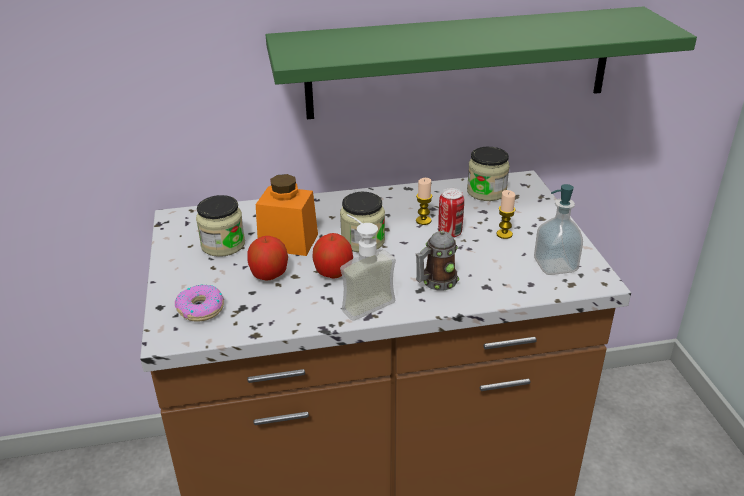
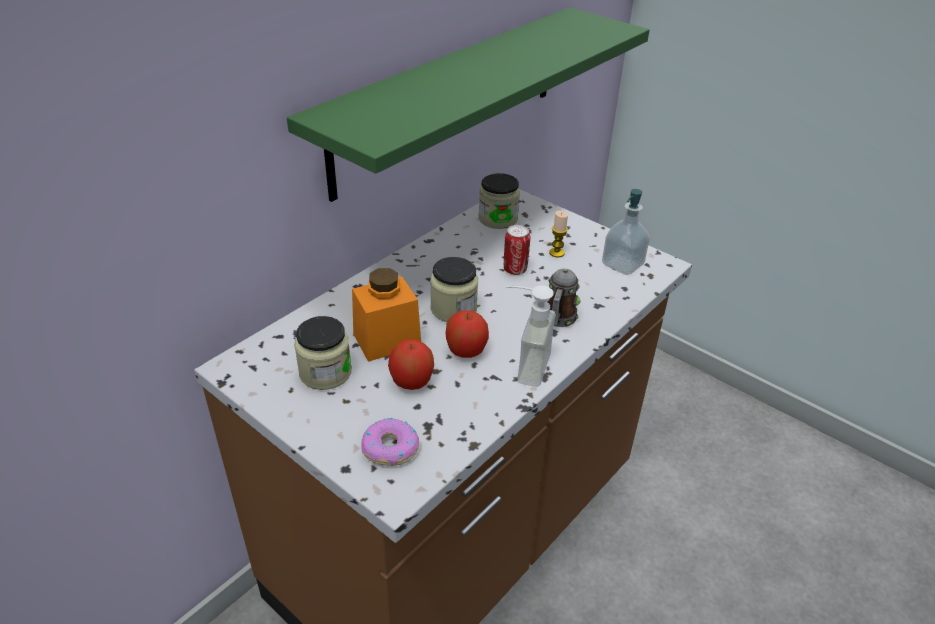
camera: 40 degrees left, 5 degrees up
(423, 221) = (480, 267): candle -> none

